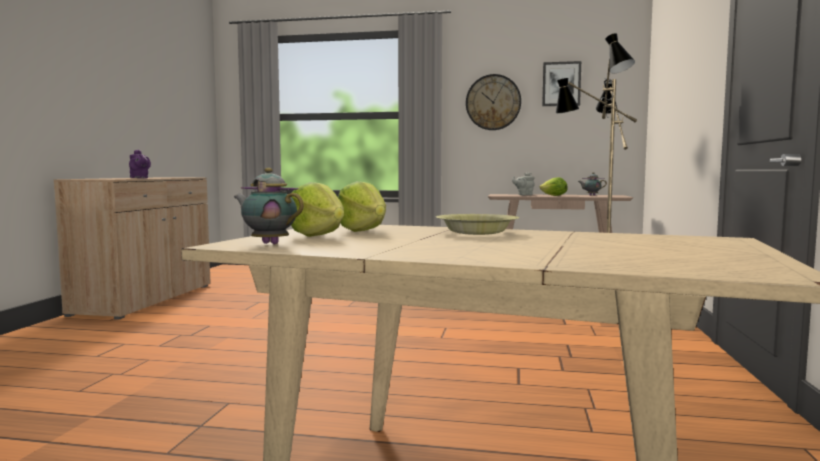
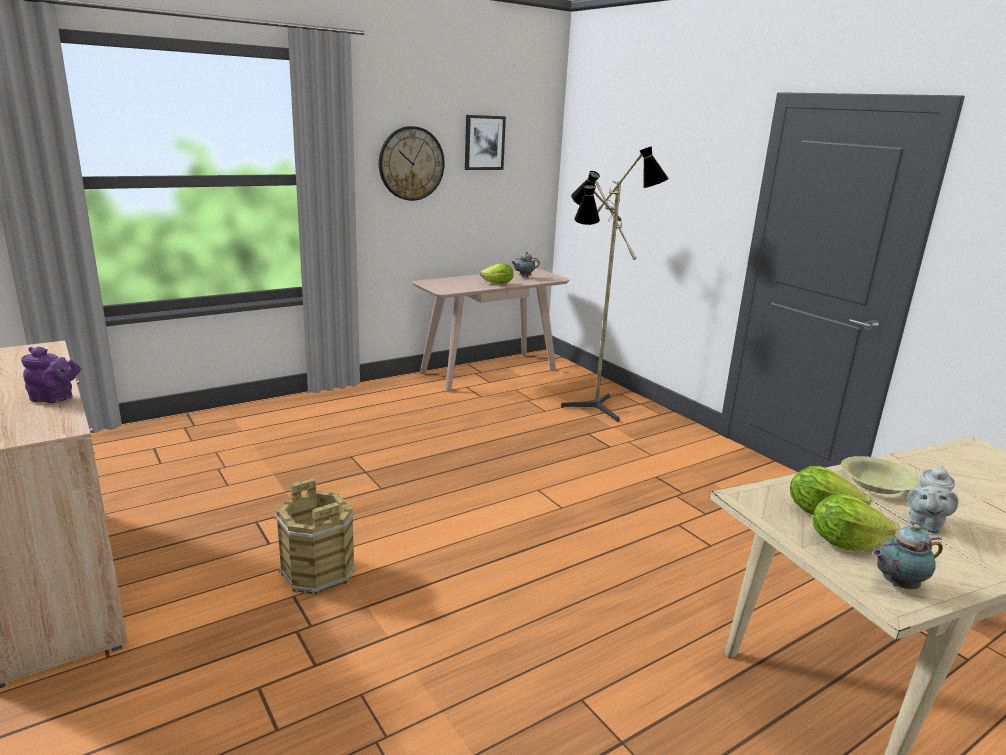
camera: 45 degrees left, 15 degrees up
(239, 322) = (317, 572): none -> brown bucket
(524, 195) = (459, 283): grey teapot -> grey teapot (924, 524)

